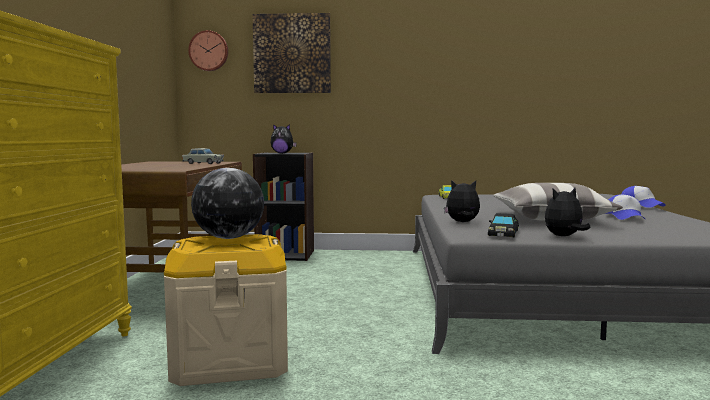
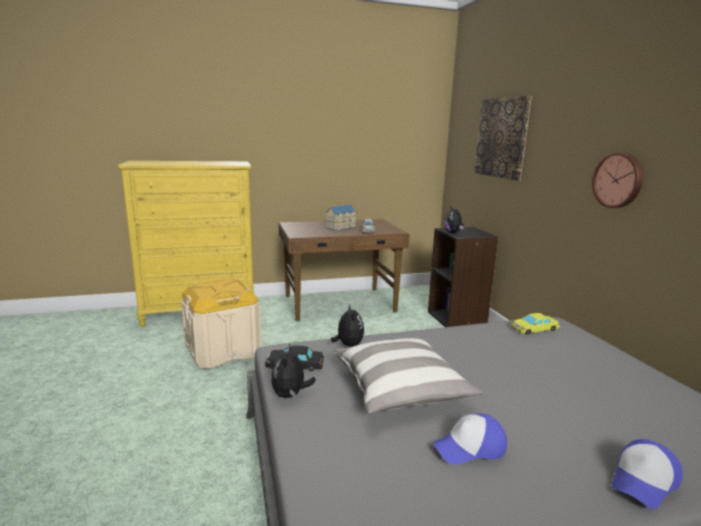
camera: 70 degrees right, 10 degrees up
(166, 165) = (342, 227): none -> toy house
(209, 51) = (461, 133): wall clock -> wall clock (618, 180)
(229, 238) = (232, 286): globe -> none
(564, 236) = (290, 395): plush toy -> plush toy turned 135 degrees counterclockwise

